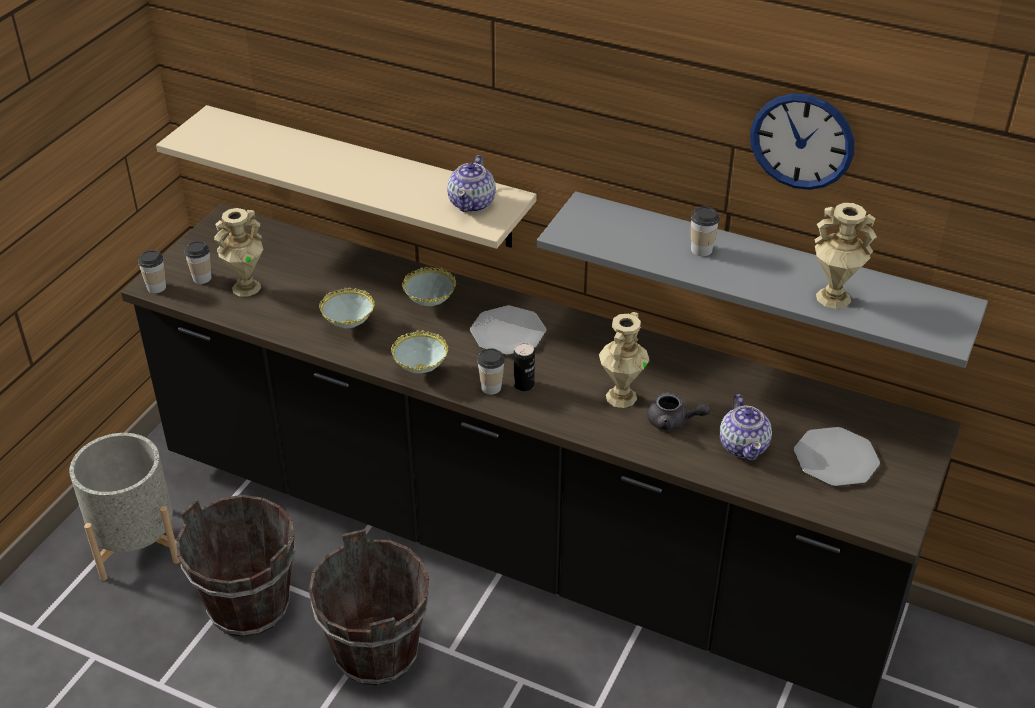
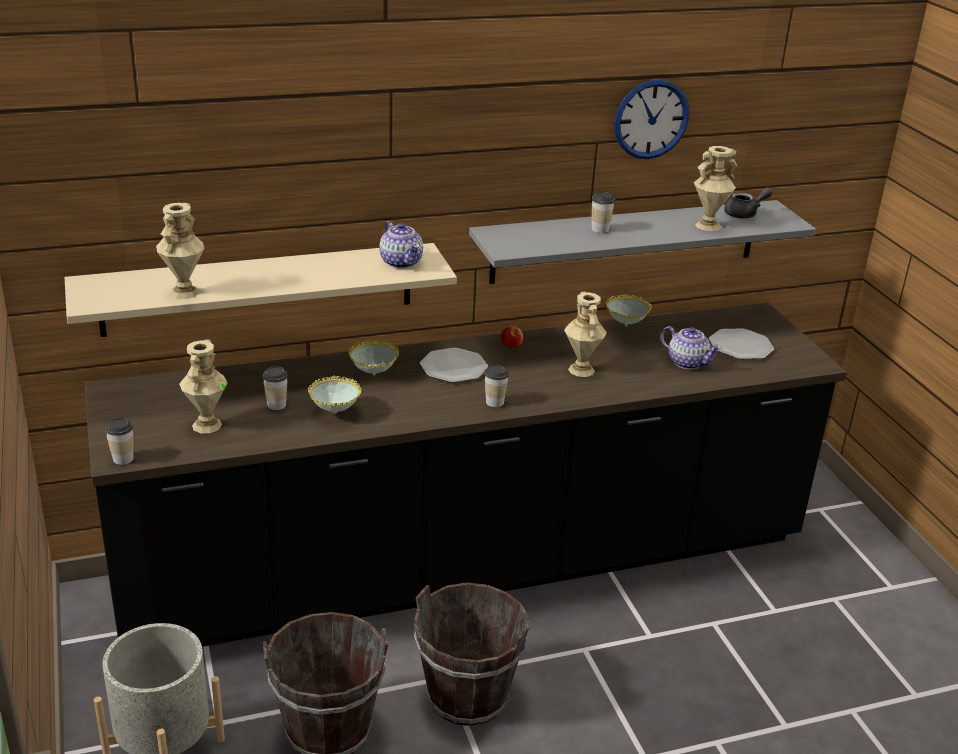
camera: 45 degrees left, 10 degrees down
(202, 278) = (155, 435): cup -> cup (276, 405)
(261, 158) = (185, 292): none -> beige vase
(421, 372) = (433, 415): bowl -> bowl (625, 326)
(524, 385) = (513, 391): can -> none
(596, 334) = (511, 344): none -> apple
(673, 422) = (631, 369): grey teapot -> grey teapot (745, 214)

